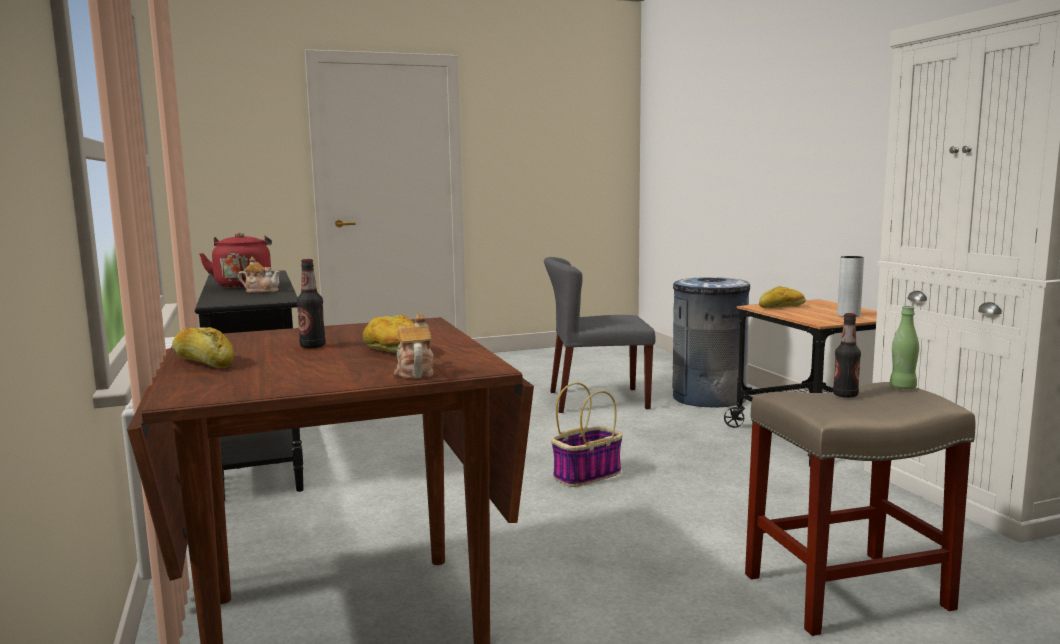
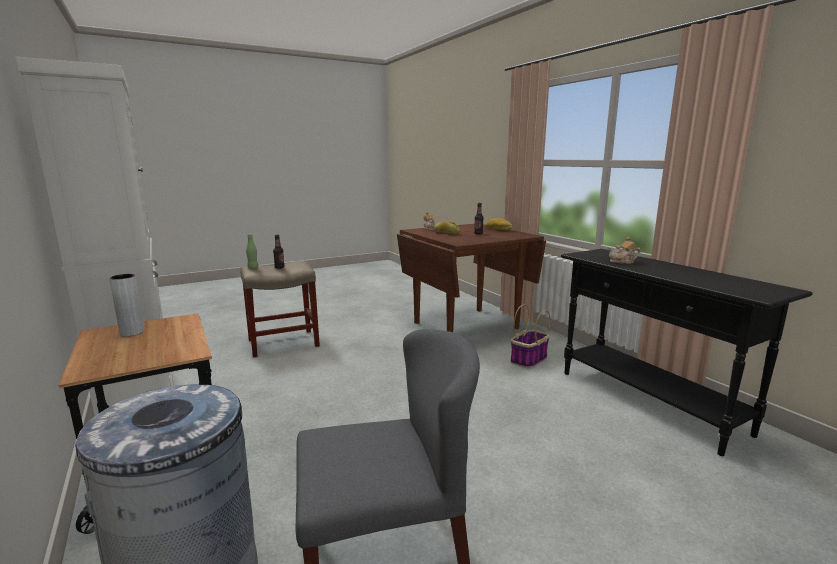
camera: 170 degrees right, 5 degrees up
(243, 286) = (665, 268): red kettle -> none
(587, 475) = (389, 399): basket -> basket (528, 360)
(782, 307) = (163, 352): bread -> none

